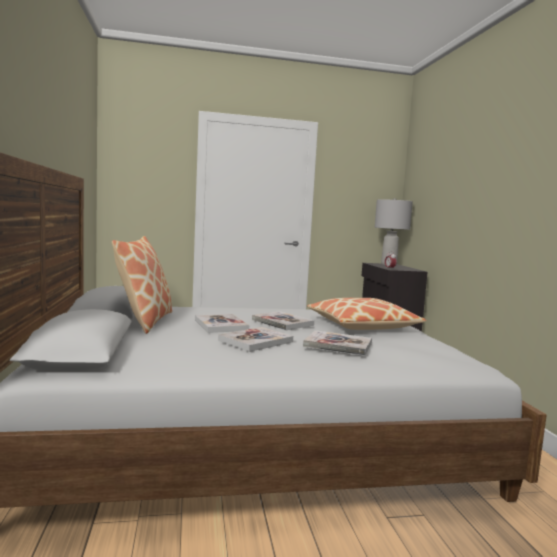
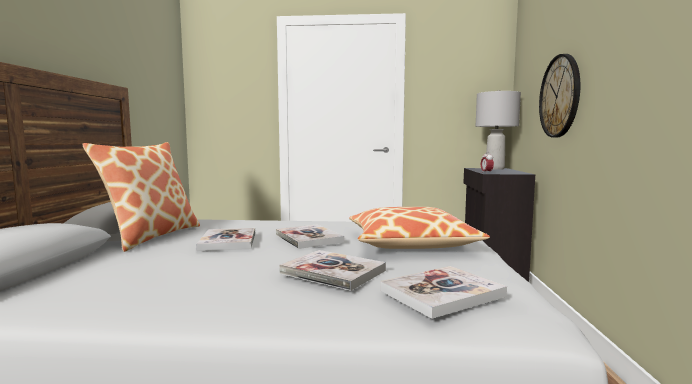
camera: 15 degrees right, 0 degrees up
(256, 341) = (234, 263): book -> book (442, 293)
(451, 212) = (560, 96): none -> wall clock

